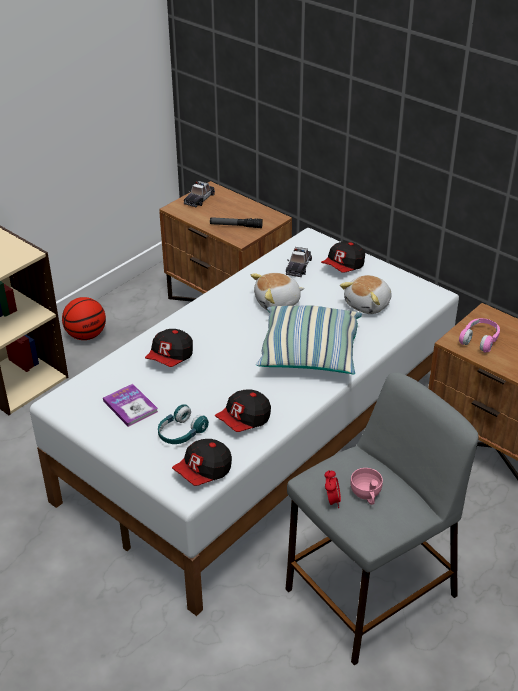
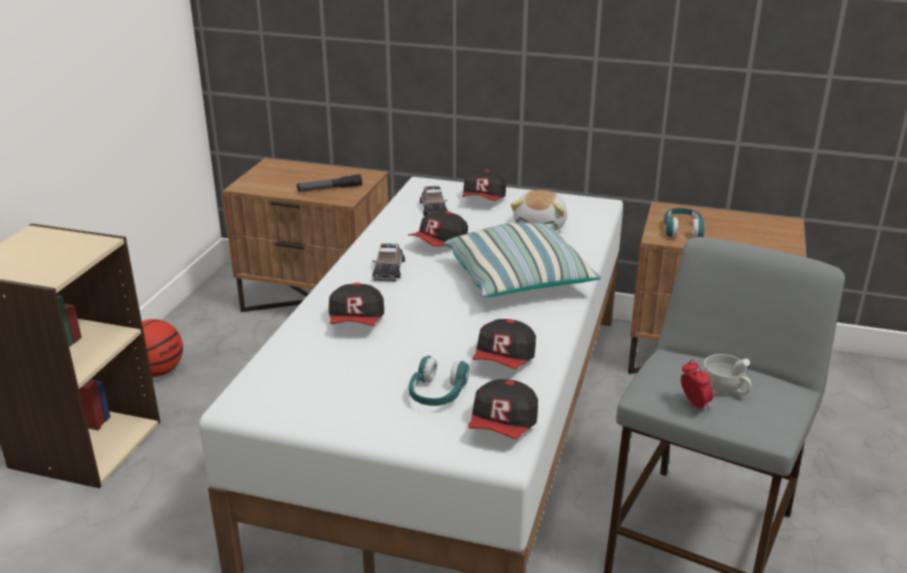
camera: 25 degrees left, 10 degrees down
(130, 406) = (346, 383): book -> none
(199, 199) = (265, 174): toy car -> toy car (388, 270)
(277, 303) = (440, 244): plush toy -> cap
(366, 495) = (726, 389): pink cup -> white cup
(480, 340) = (682, 230): pink headphones -> turquoise headphones

